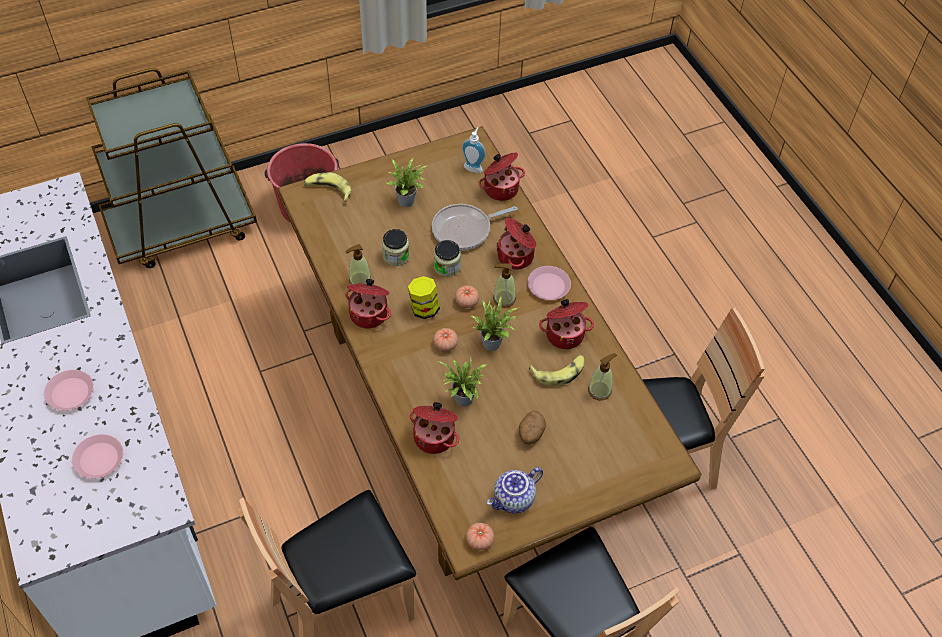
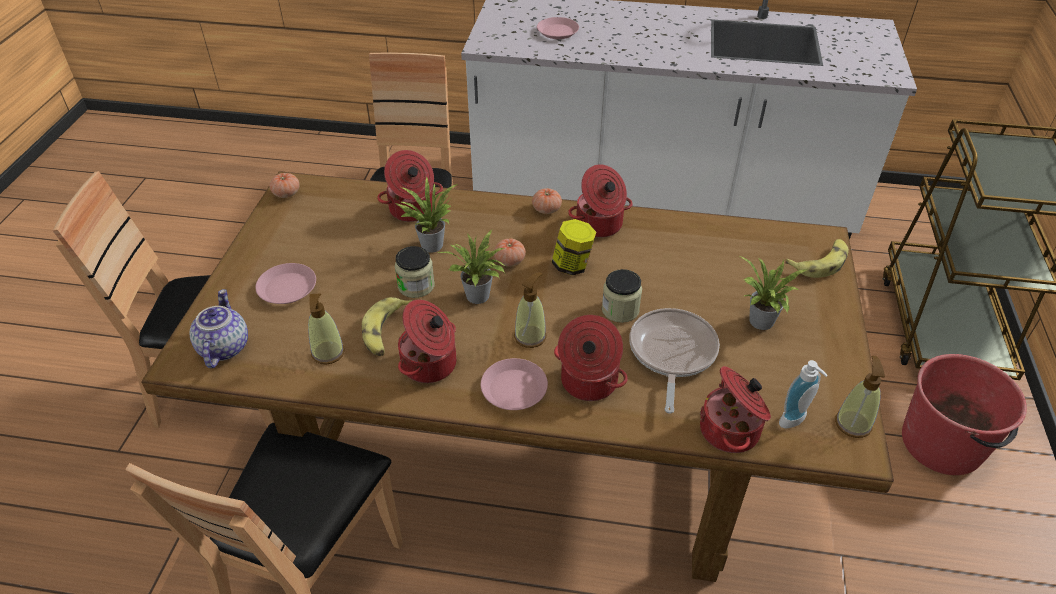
camera: 125 degrees right, 10 degrees down
(70, 393) = (633, 33): pink plate -> pink plate (287, 288)
(359, 281) = (652, 235): soap dispenser -> soap dispenser (853, 423)
(396, 256) = (669, 275): jar -> jar (416, 286)
(466, 302) = (553, 302): tomato -> tomato (546, 209)
(514, 500) = (294, 229): teapot -> teapot (223, 347)
(530, 434) = (342, 272): potato -> none

